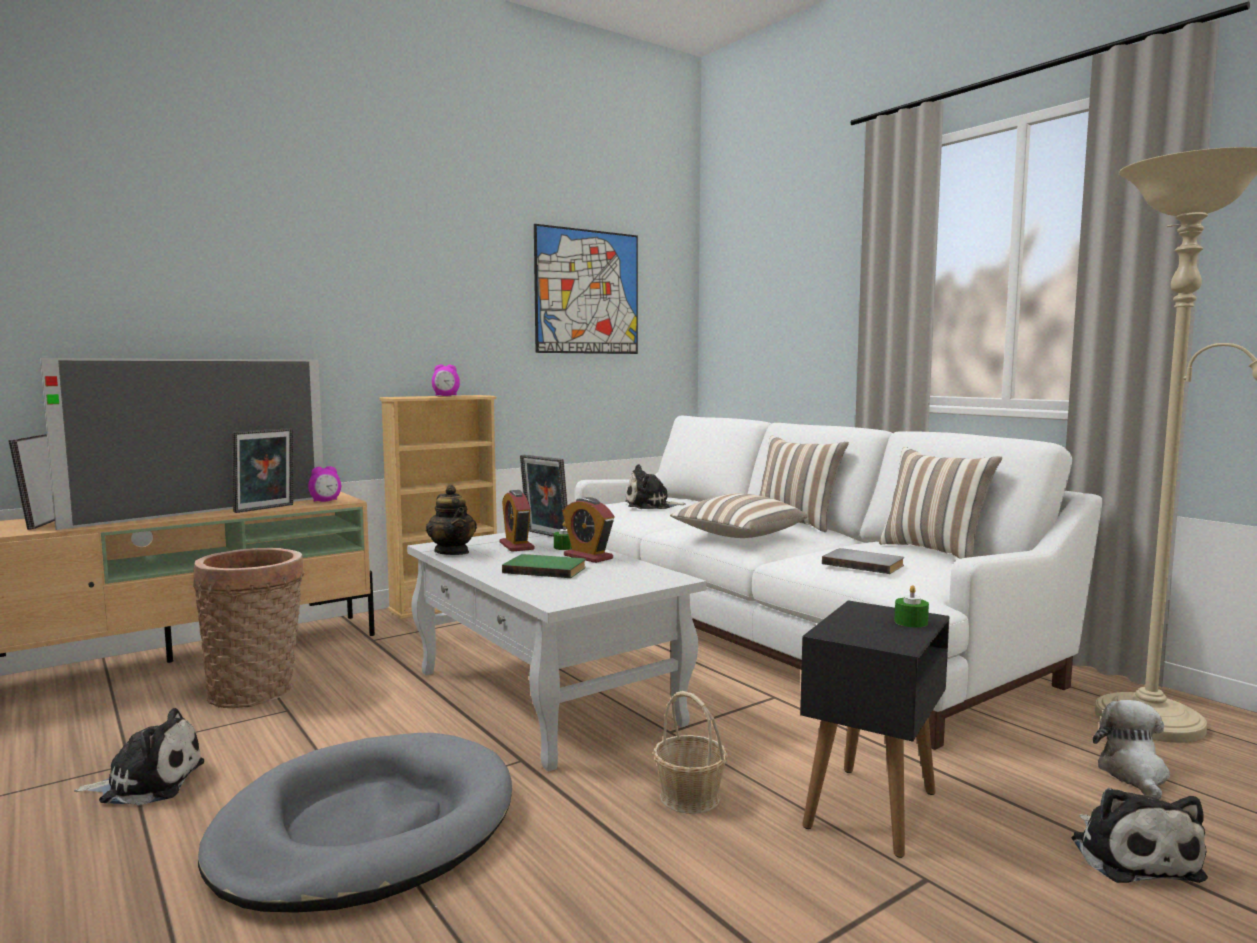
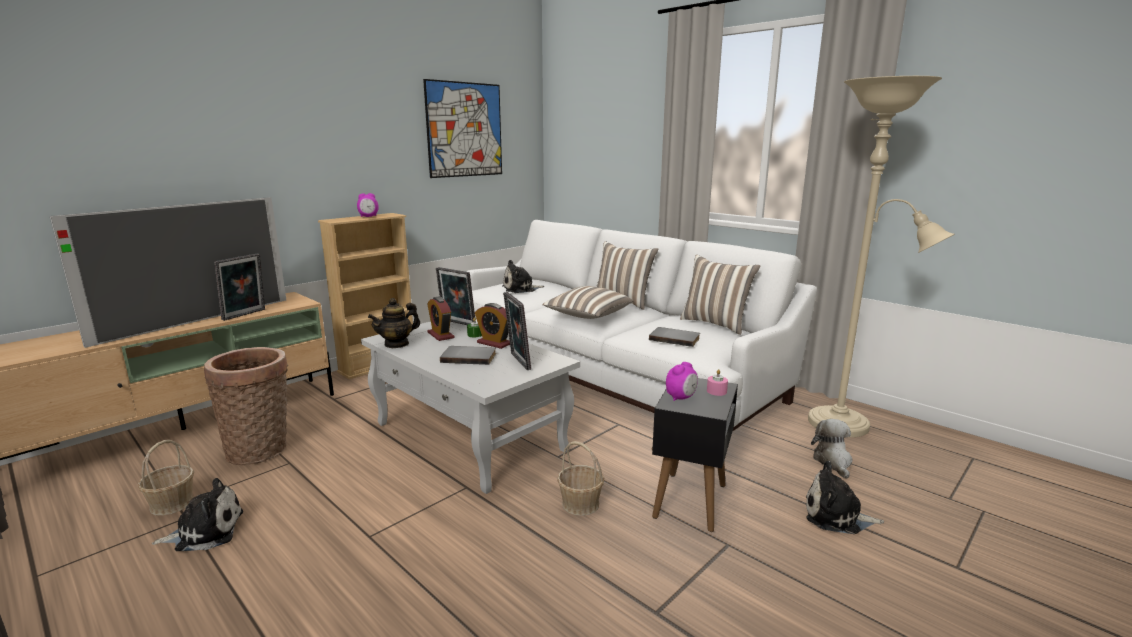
camera: 10 degrees left, 10 degrees up
(41, 523) = (67, 341): picture frame -> picture frame (517, 361)
(119, 746) = (171, 504): none -> basket
(325, 501) = (289, 304): alarm clock -> alarm clock (681, 397)
(365, 829) = (375, 550): grey dog bed -> none
(452, 552) = (397, 344): teapot -> teapot turned 90 degrees clockwise
(546, 569) = (469, 357): green book -> grey book
(911, 622) = (716, 391): green candle -> pink candle
(1132, 856) = (836, 516): plush toy -> plush toy turned 120 degrees clockwise

